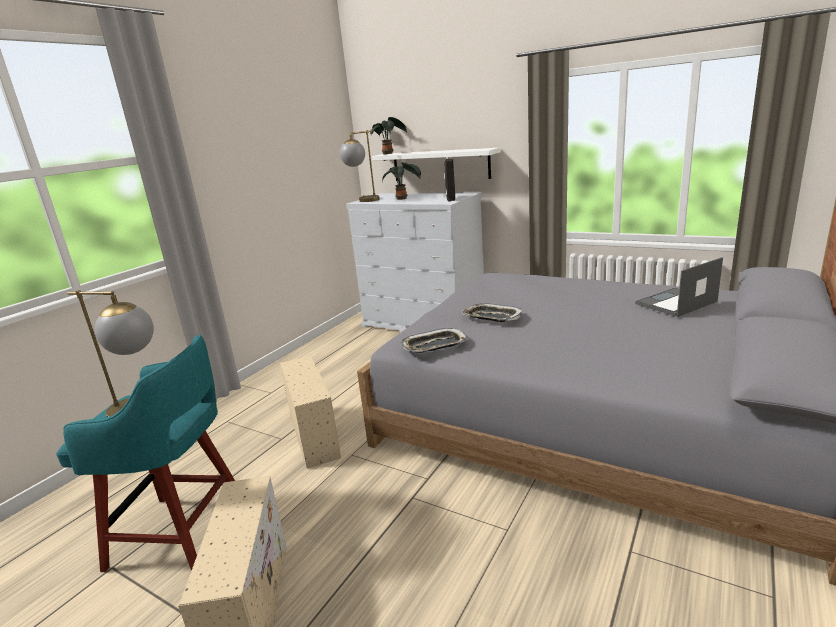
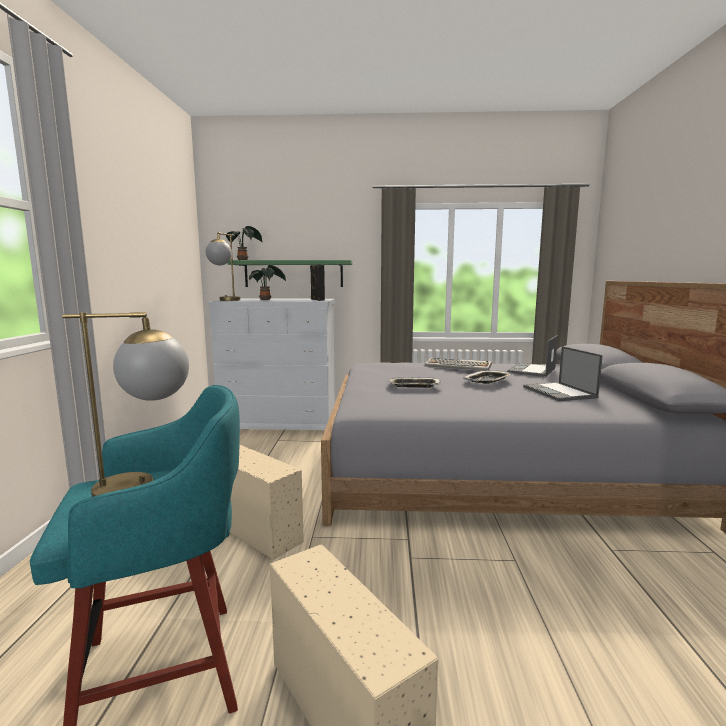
camera: 30 degrees left, 10 degrees down
(434, 346) = (396, 406): tray -> tray (488, 380)
(440, 165) = (293, 274): white shelf -> green shelf
(581, 289) = (458, 366): none -> keyboard
(655, 347) = (560, 392): none -> laptop

